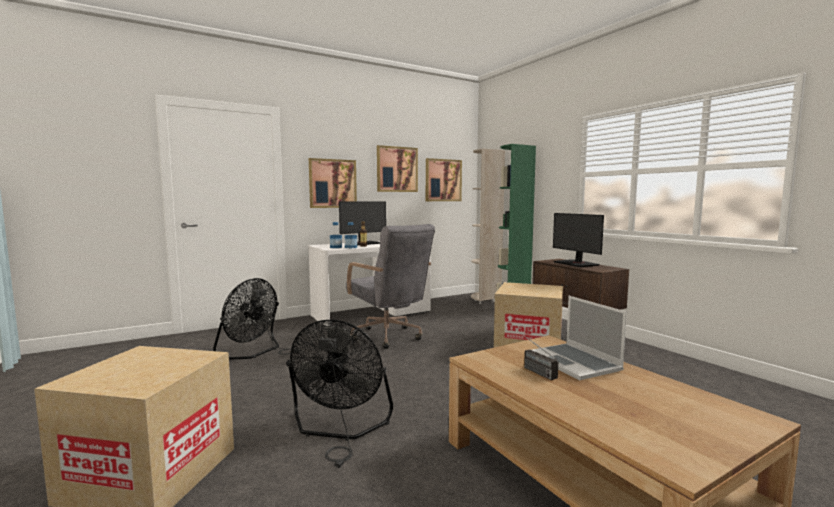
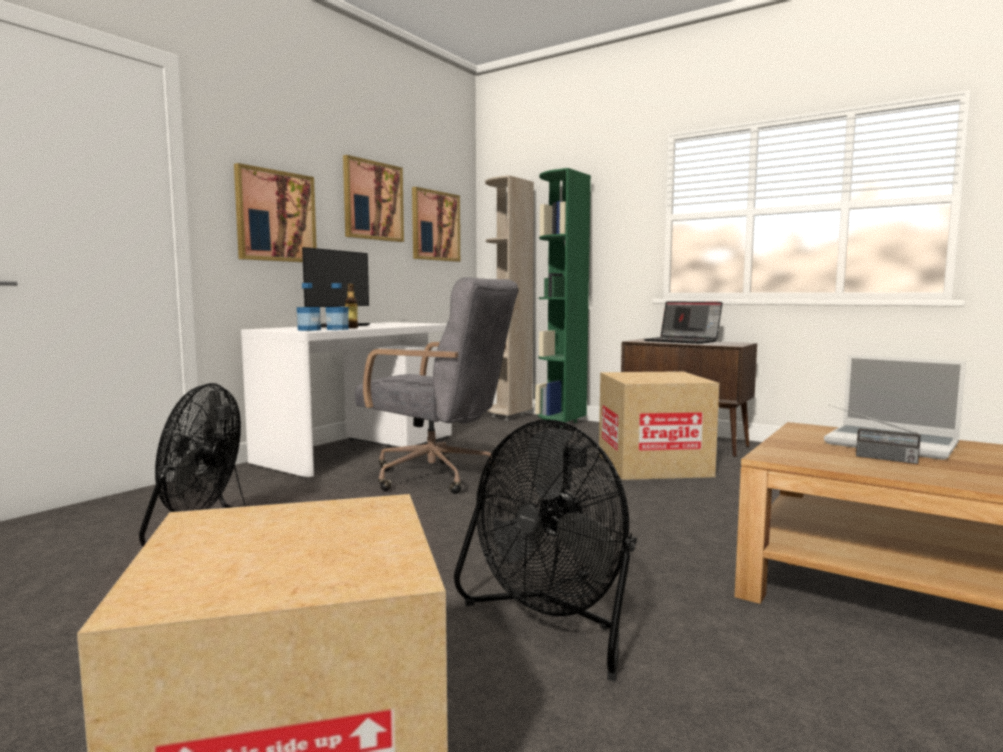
camera: 25 degrees left, 0 degrees up
(336, 430) = (553, 621): black fan -> black fan turned 120 degrees counterclockwise
(576, 263) = (683, 341): monitor -> laptop

